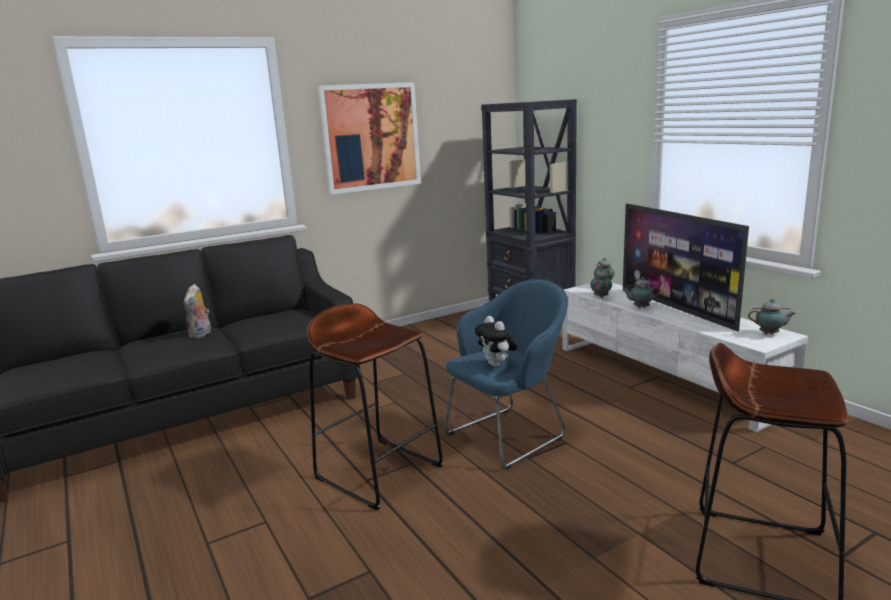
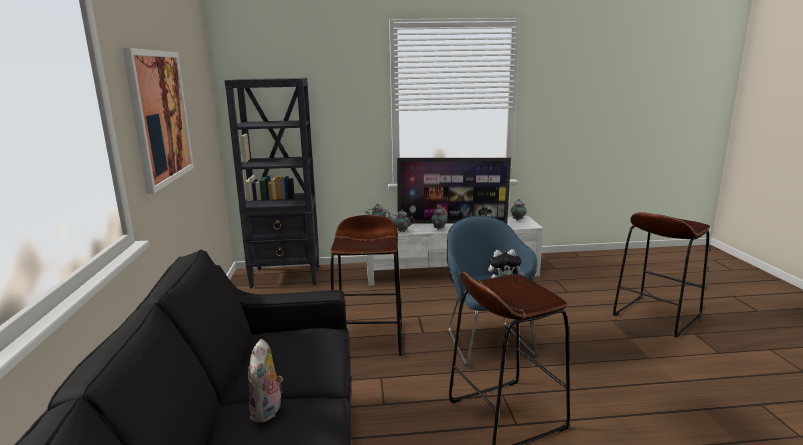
camera: 65 degrees left, 0 degrees up
(201, 334) = (268, 412): plush toy -> plush toy turned 60 degrees clockwise
(456, 379) = (369, 338): none -> brown stool

